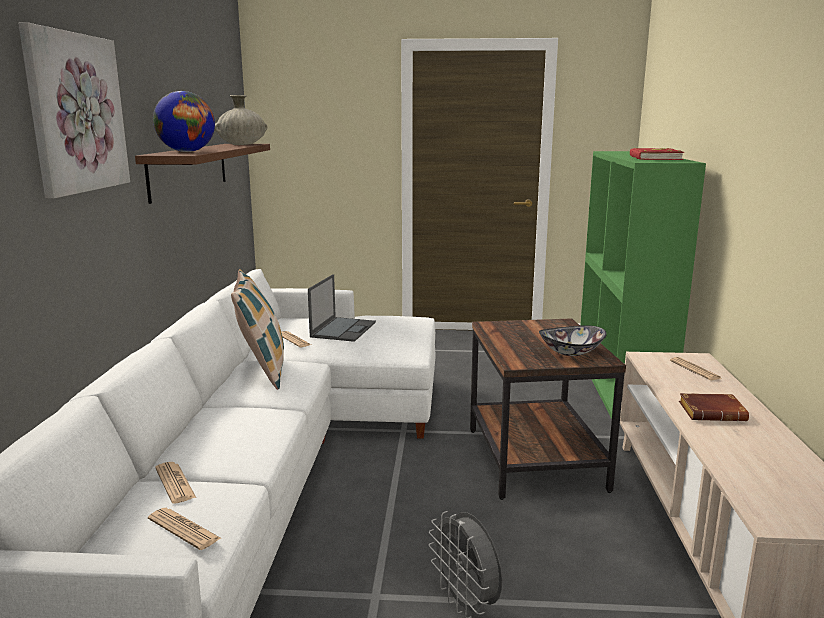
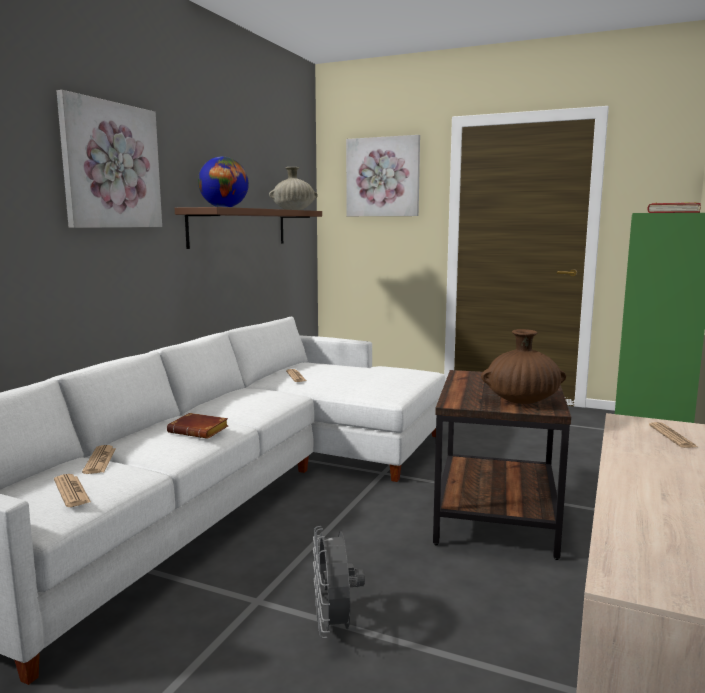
camera: 20 degrees right, 5 degrees down
(262, 371) = (247, 395): pillow -> none
(326, 102) = (383, 177): none -> picture
(343, 329) = (346, 372): laptop -> none
(571, 352) = (522, 401): bowl -> brown vase
(713, 412) = (652, 475): brown book -> brown book (200, 431)

